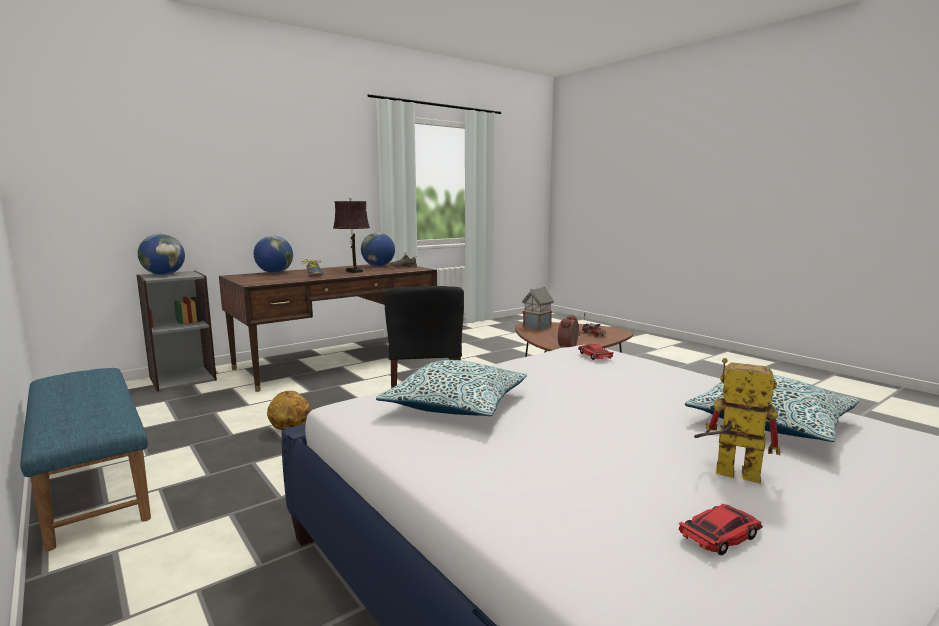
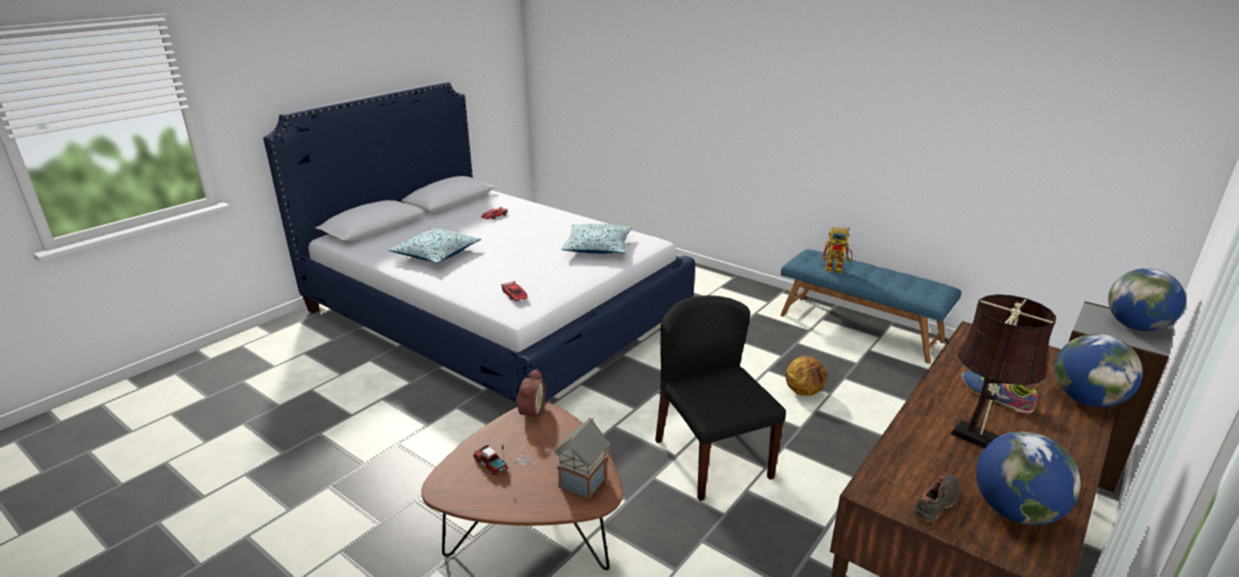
camera: 165 degrees right, 15 degrees up
(726, 473) = (479, 231): toy robot -> toy robot (837, 269)

